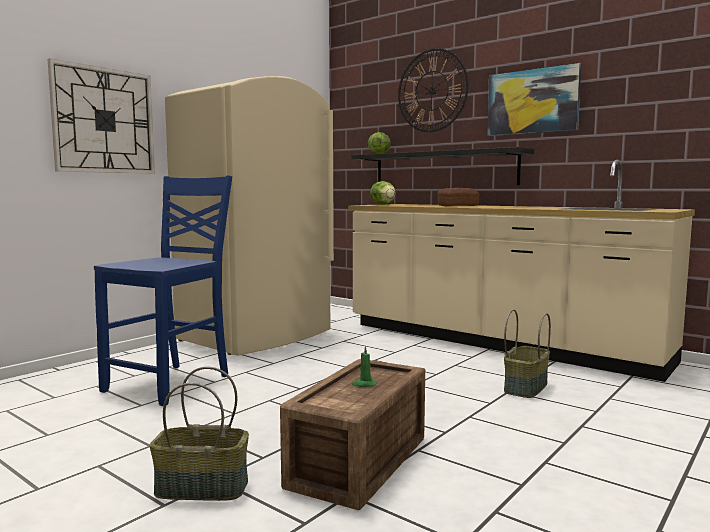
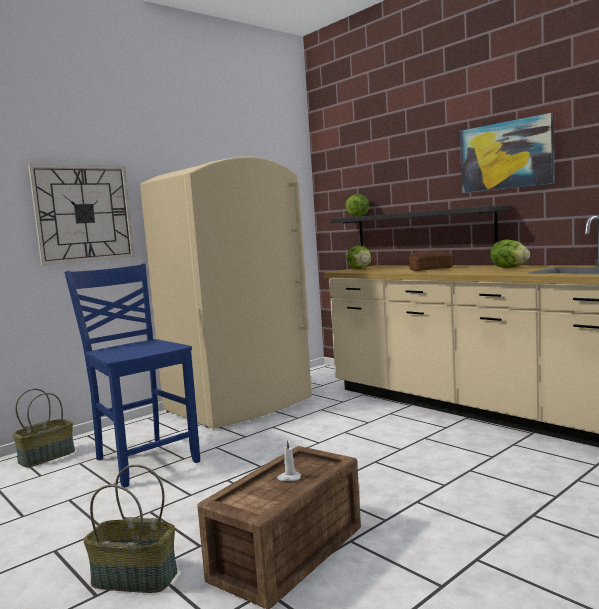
camera: 10 degrees right, 0 degrees up
(171, 383) = (144, 460): blue chair -> blue chair turned 75 degrees counterclockwise
(364, 384) = (289, 478): green candle -> white candle
(432, 91) = (406, 149): wall clock -> none
(525, 387) = (488, 465): basket -> basket (47, 456)
(535, 207) = (509, 268): none -> lettuce

